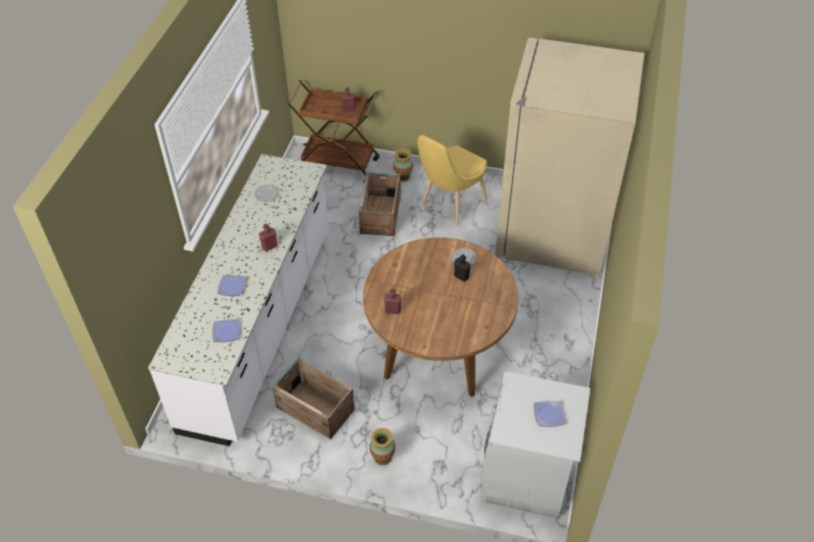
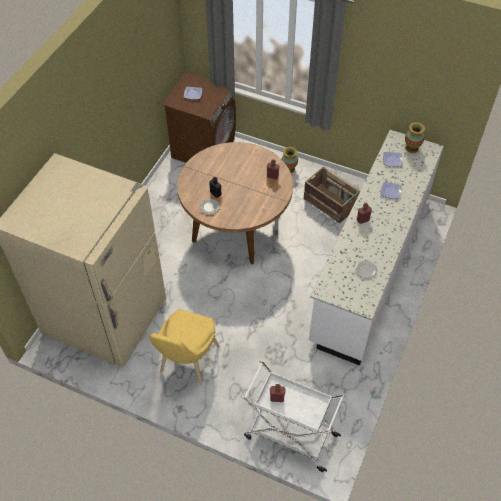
camera: 170 degrees left, 5 degrees up
(337, 166) = (290, 436): brown cart -> white cart
(381, 214) = (255, 363): crate -> none
(403, 176) = (224, 408): vase -> vase (411, 148)
(450, 205) = (187, 363): yellow chair -> yellow chair turned 150 degrees clockwise
(527, 475) = (202, 147): white washing machine -> brown washing machine

